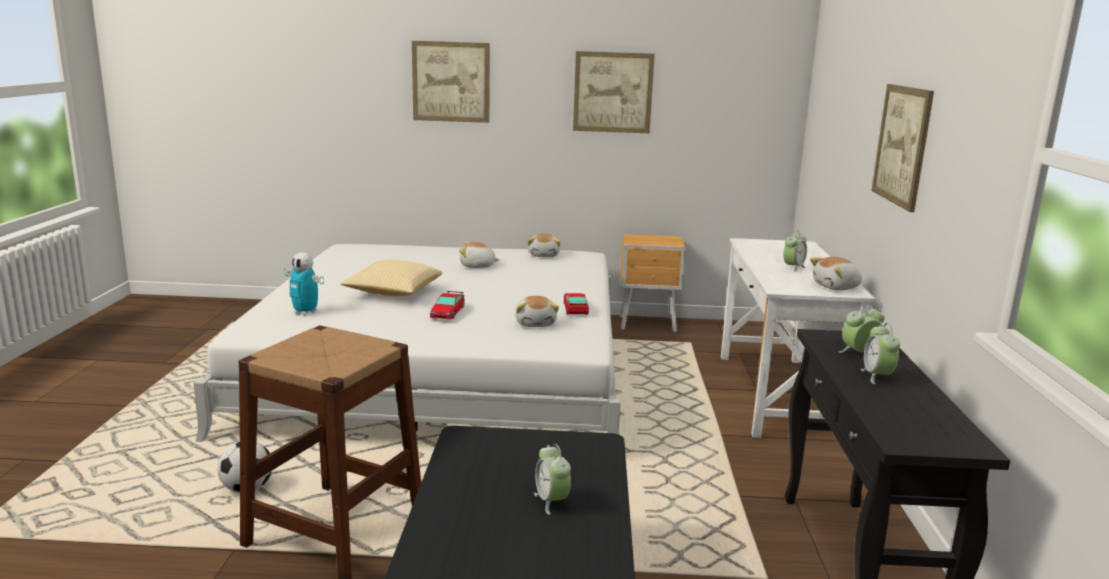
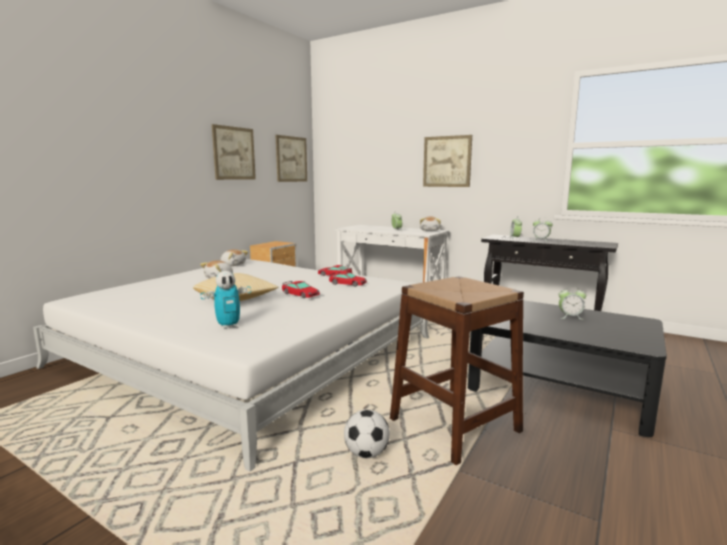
camera: 60 degrees left, 5 degrees down
(451, 82) = (129, 143): picture -> picture (291, 159)
(536, 323) = (347, 284): plush toy -> toy car

